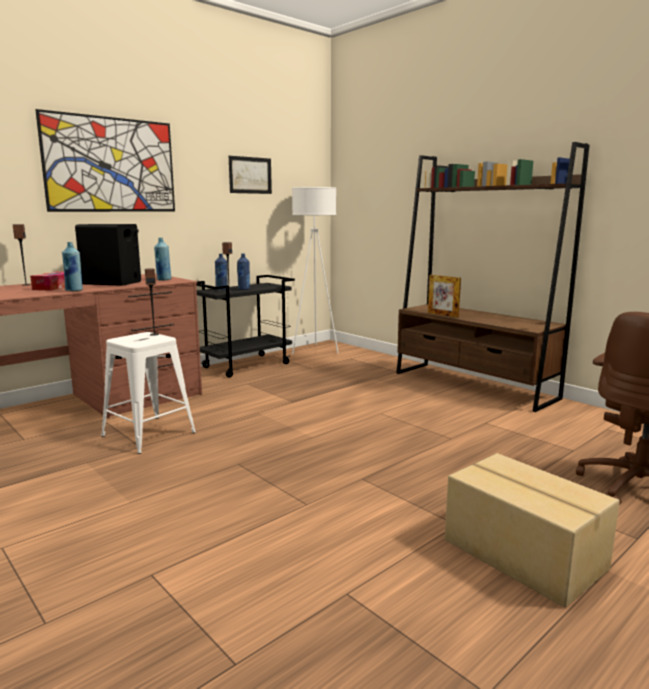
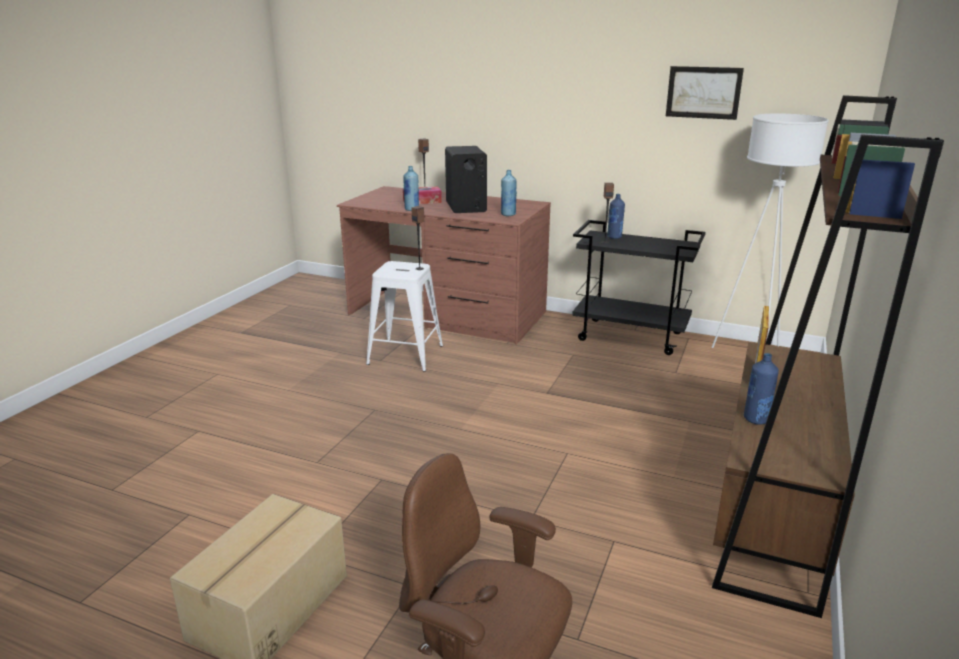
camera: 65 degrees right, 10 degrees up
(111, 165) = (520, 82): picture -> none
(244, 289) = (631, 244): blue bottle -> blue bottle (756, 419)

